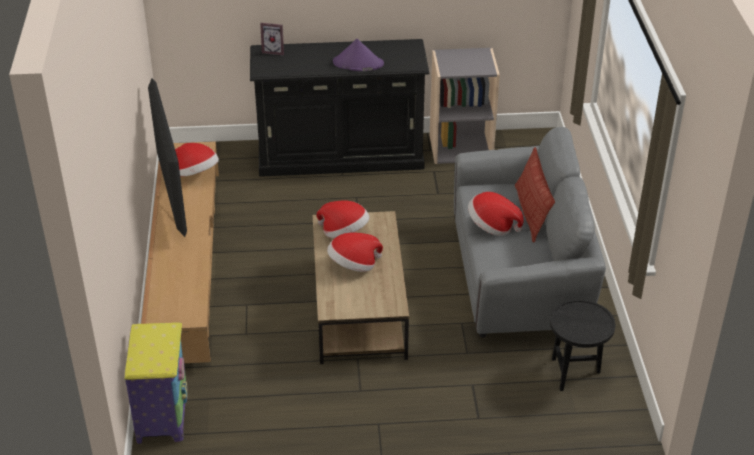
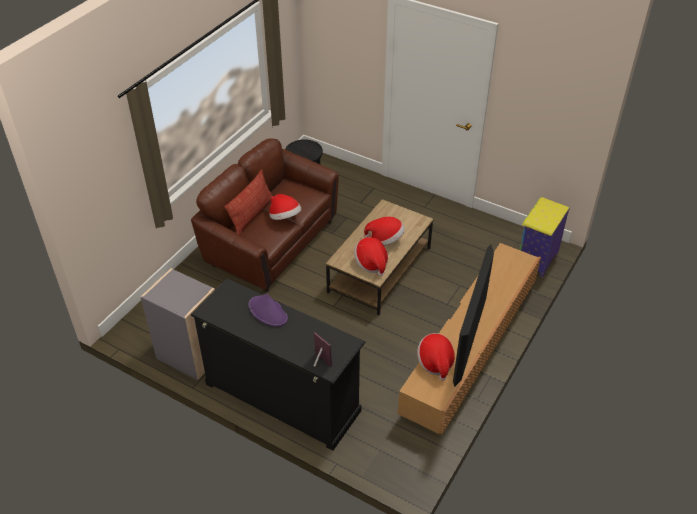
camera: 145 degrees left, 5 degrees up
(520, 276) = (270, 242): grey sofa -> brown sofa

